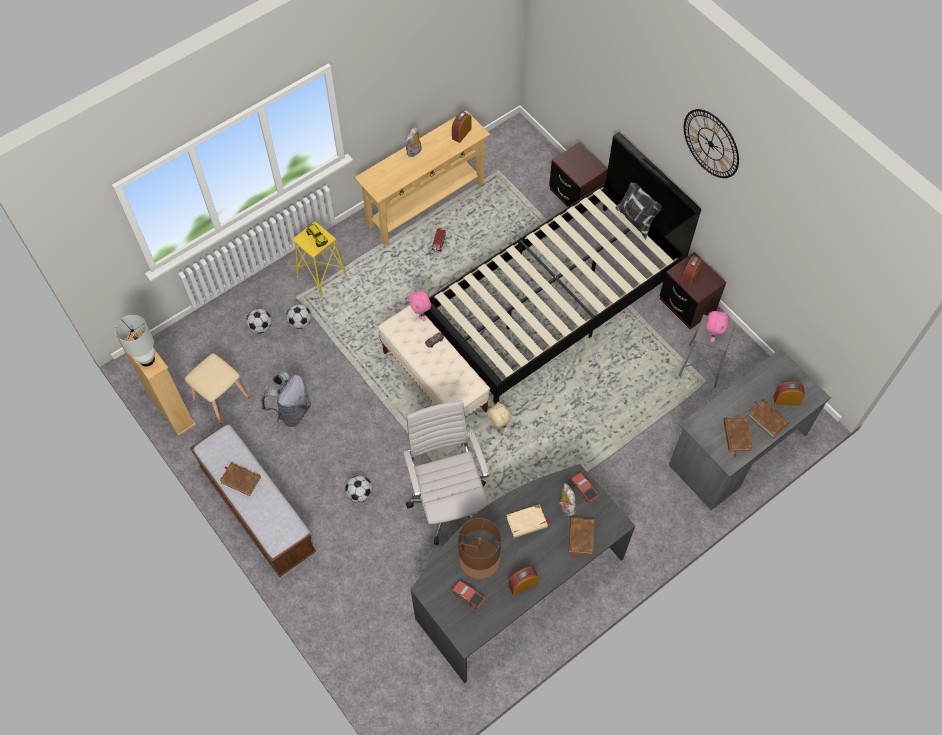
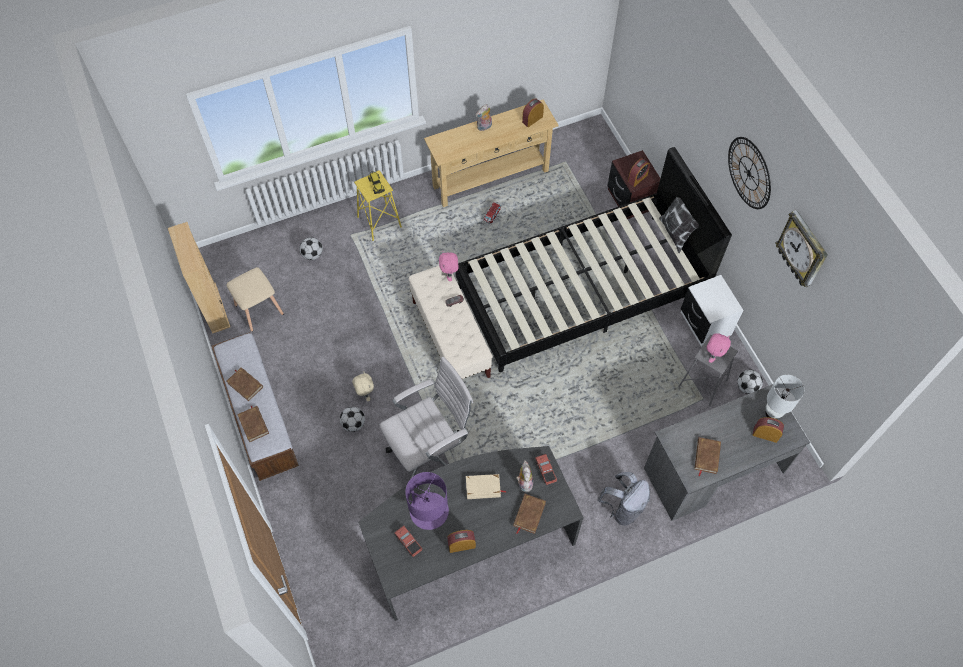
camera: 15 degrees right, 0 degrees up
(146, 360) = (187, 258): white table lamp -> white table lamp (772, 413)
(291, 411) = (316, 335): grey backpack -> grey backpack (623, 507)
(300, 322) = (348, 258): football -> football (747, 387)
(448, 502) = (430, 451): white office chair -> white office chair turned 60 degrees clockwise
(479, 559) = (428, 511): brown table lamp -> purple table lamp
(498, 426) = (496, 393): beige plush toy -> beige plush toy (365, 394)
(687, 305) = (705, 323): brown nightstand -> white nightstand
(690, 276) = (710, 296): alarm clock -> alarm clock (637, 178)
(767, 419) = (741, 448): brown book -> brown book (254, 424)
(784, 209) = (802, 250): none -> wall clock

